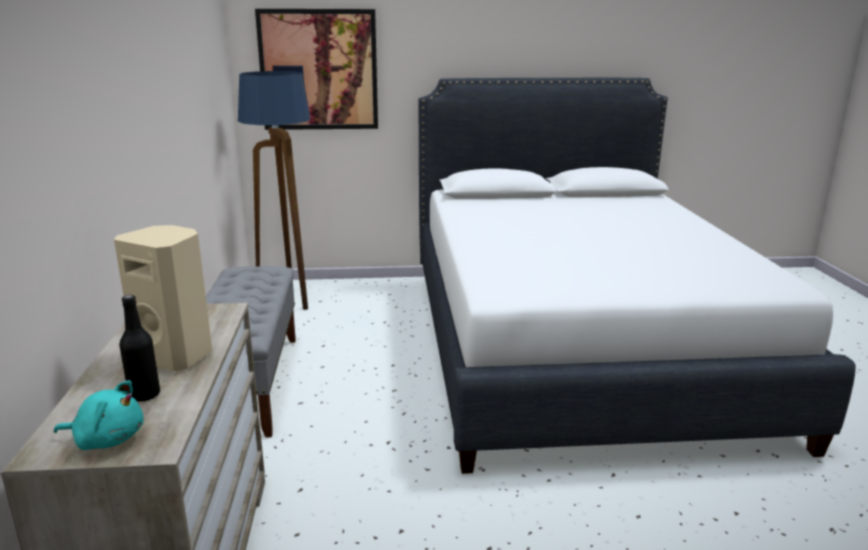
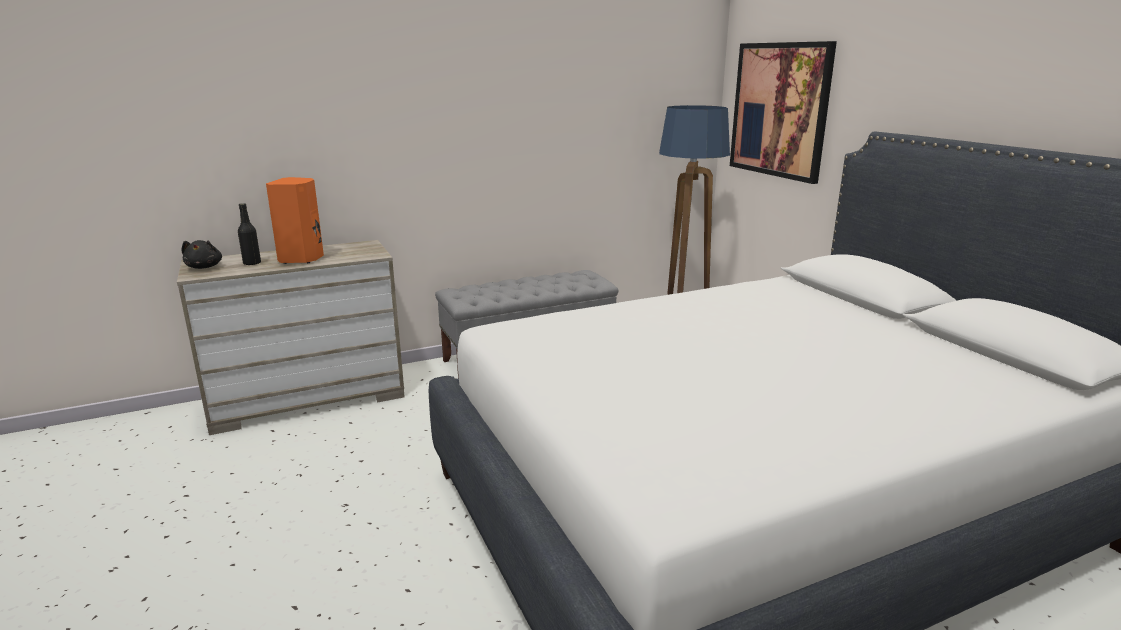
camera: 70 degrees right, 0 degrees up
(107, 439) = (204, 267): turquoise plush toy -> black plush toy
(177, 356) = (302, 259): beige speaker -> orange speaker

